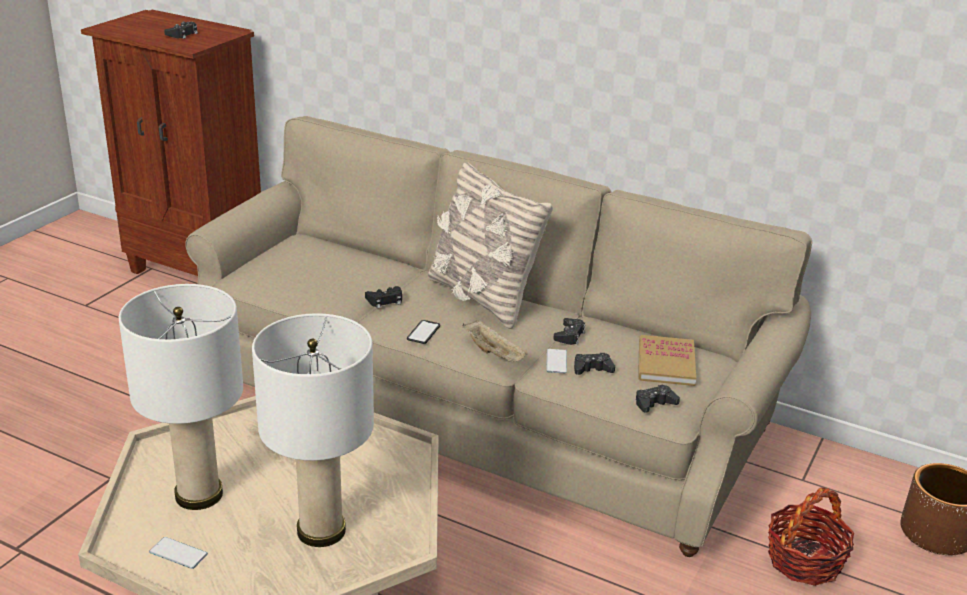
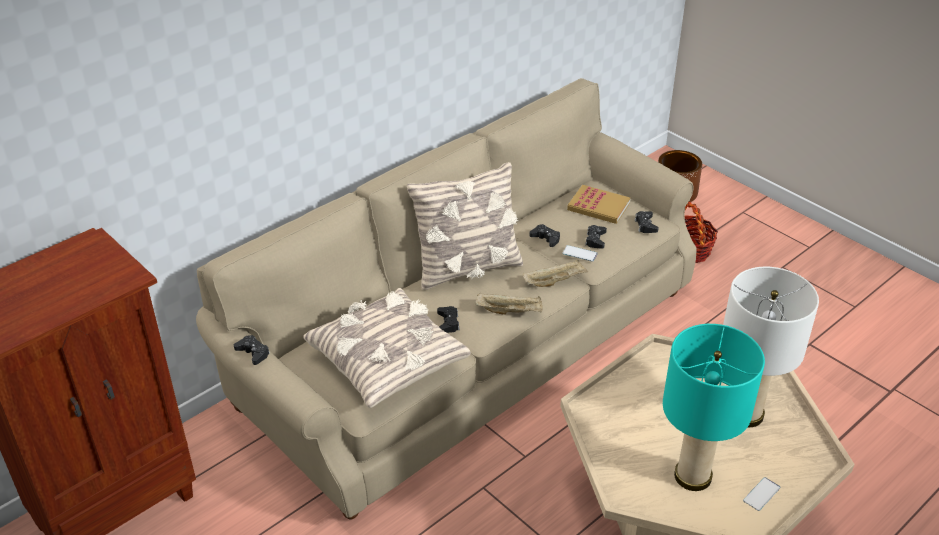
camera: 70 degrees left, 10 degrees up
(182, 34) = (73, 279): black game controller -> black game controller (253, 353)
(199, 494) = (692, 476): white table lamp -> turquoise table lamp
(304, 277) = (387, 364): none -> beige pillow
(423, 332) = (510, 311): phone -> beige tray

